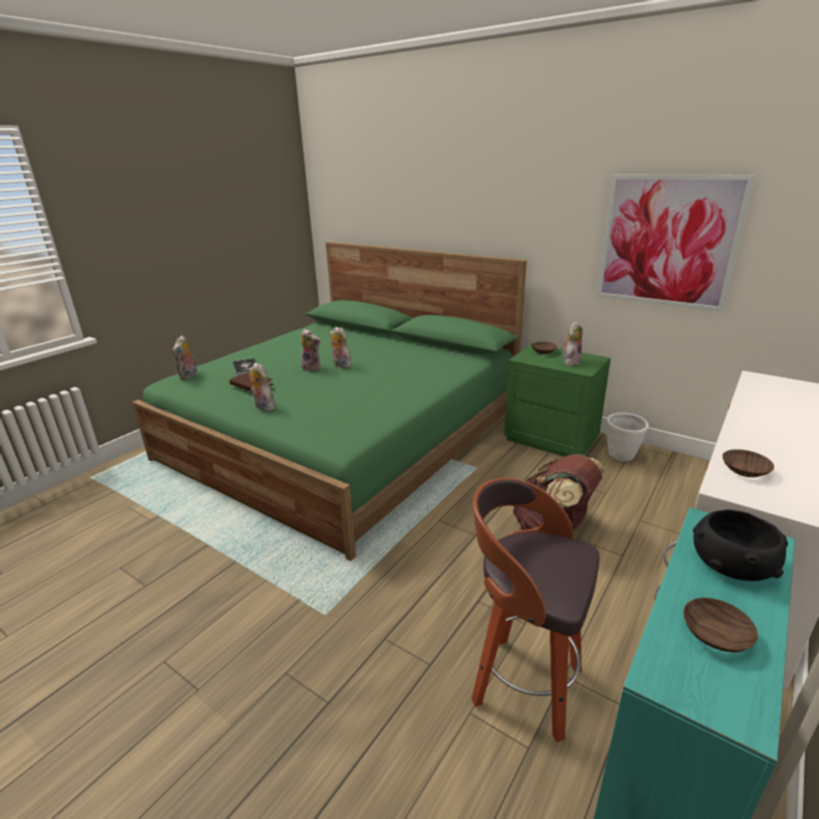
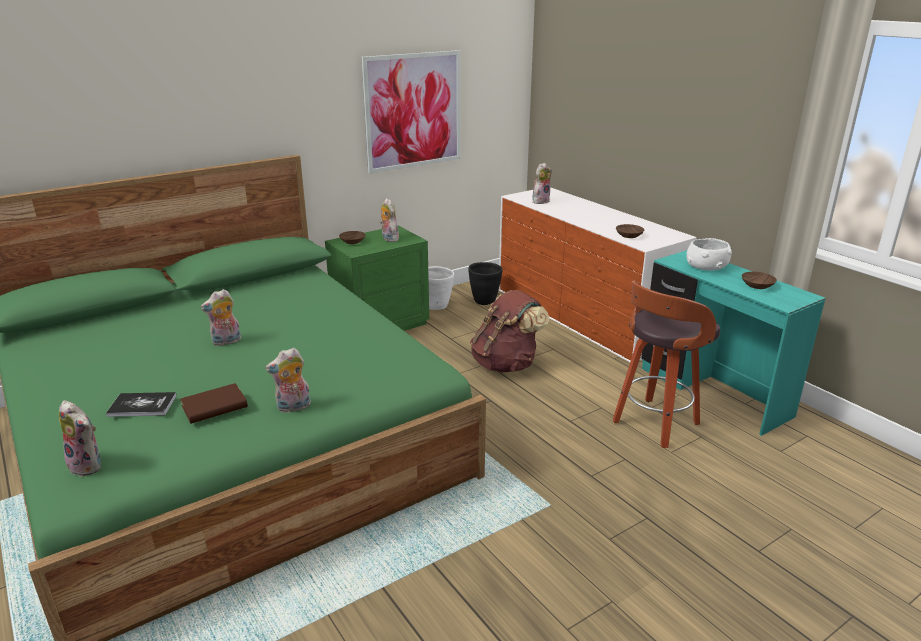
camera: 70 degrees left, 0 degrees up
(312, 368) = (210, 360): plush toy -> plush toy (540, 201)
(672, 481) = (484, 301): none -> black planter
(731, 563) = (706, 266): black bowl -> white bowl

